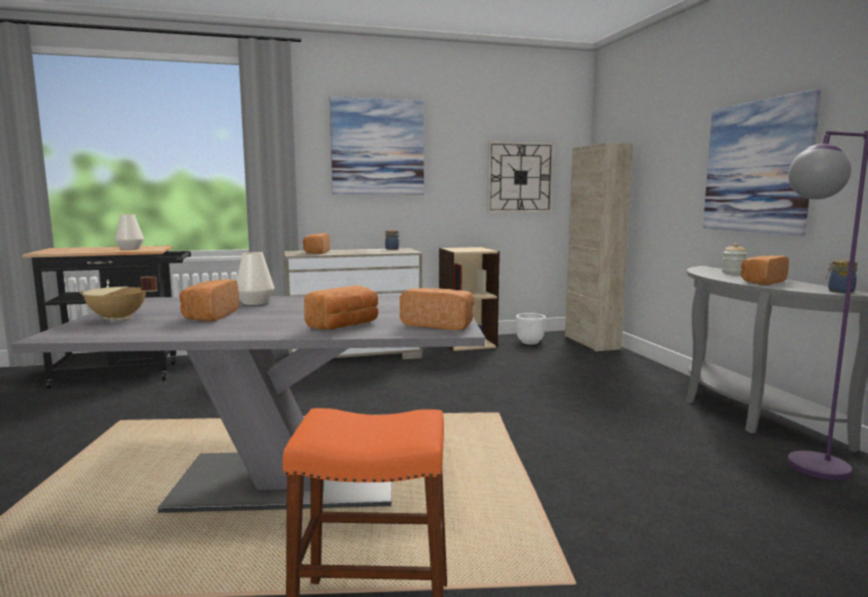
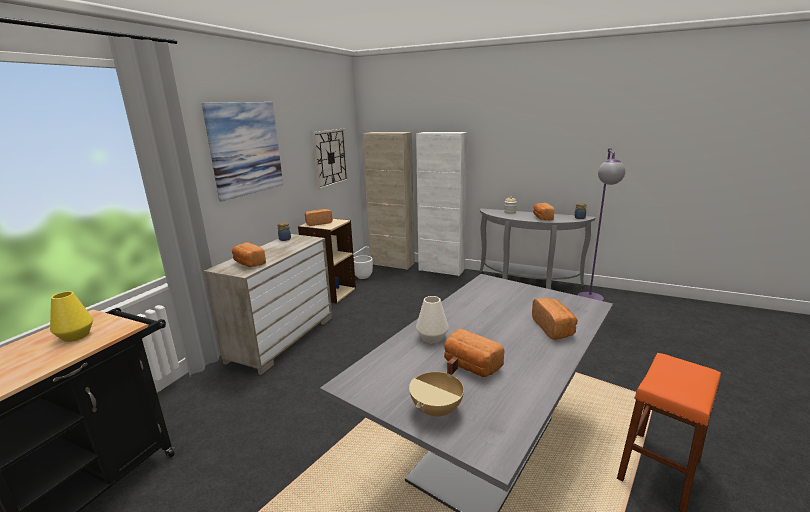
camera: 50 degrees left, 10 degrees up
(130, 248) = (76, 336): white vase -> yellow vase
(439, 324) = (573, 304): bread -> bread (318, 223)
(640, 363) = (441, 270): none -> white cabinet
(757, 167) = (515, 154): picture -> none

